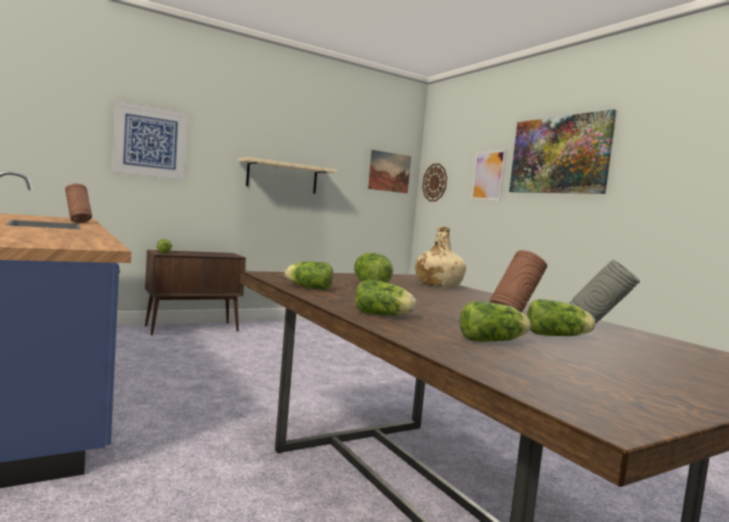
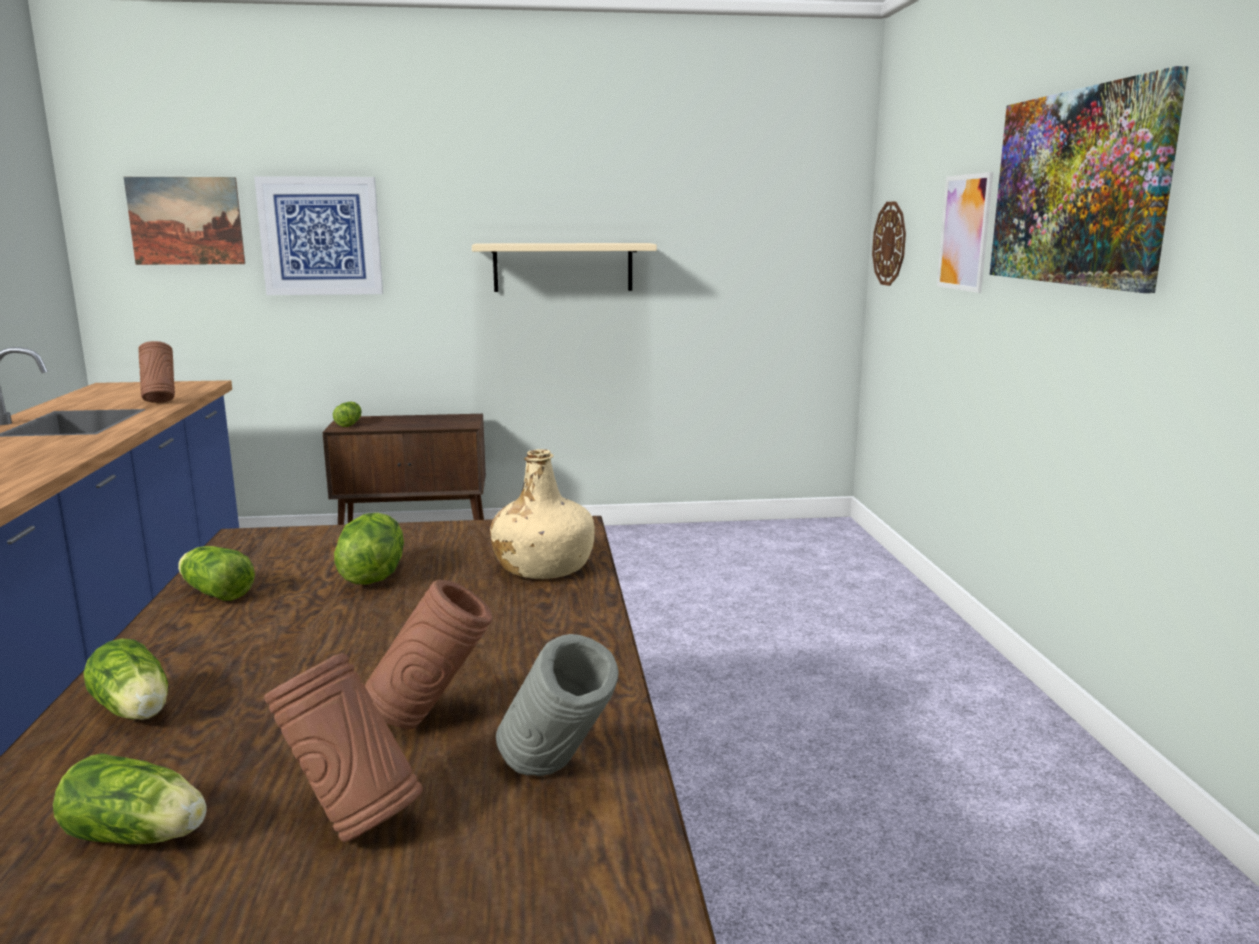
camera: 25 degrees right, 10 degrees up
(389, 172) = (796, 228): picture -> picture (186, 221)
(558, 336) = (351, 821): lettuce -> brown vase

